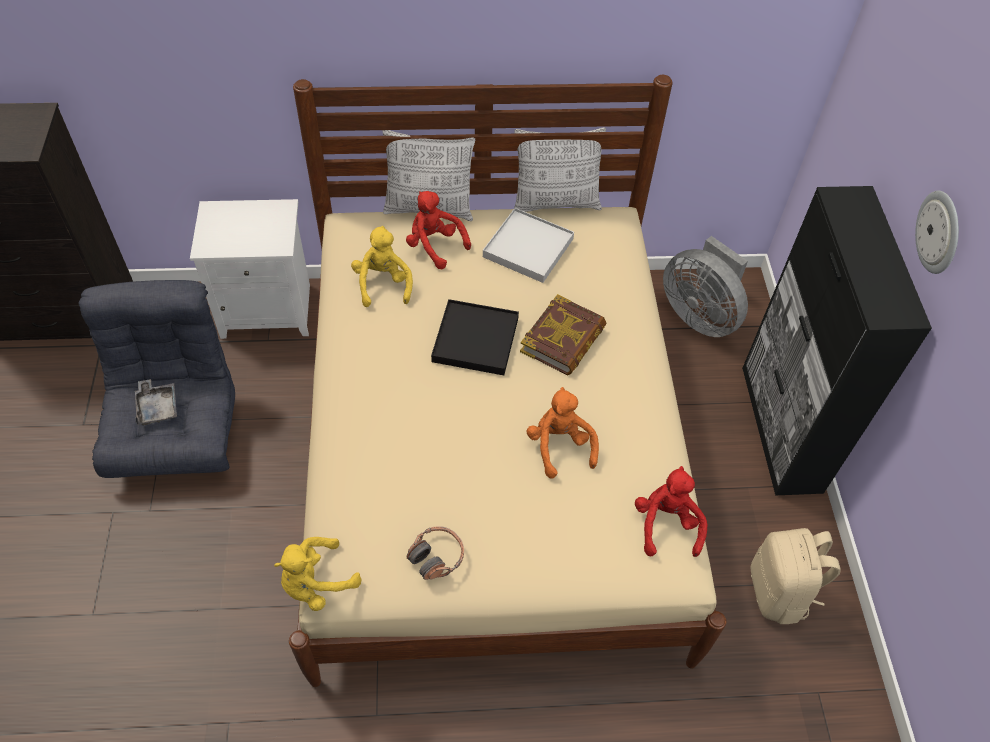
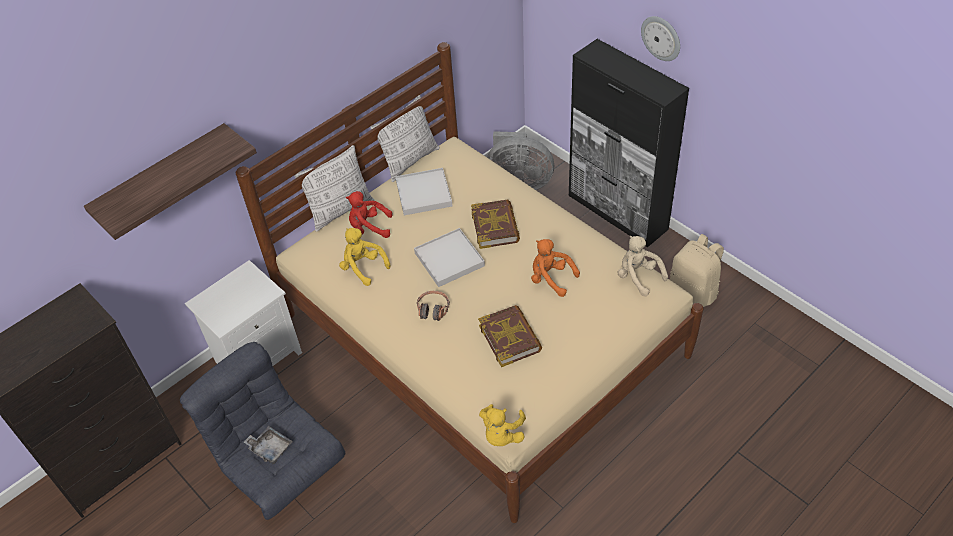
camera: 35 degrees left, 5 degrees down
(194, 37) = (162, 178): none -> shelf
(436, 557) = (548, 374): headphones -> headphones (433, 309)
(441, 480) = (510, 338): none -> book
(475, 340) = (449, 259): black tray -> white tray
(666, 524) = (638, 277): red plush toy -> beige plush toy

